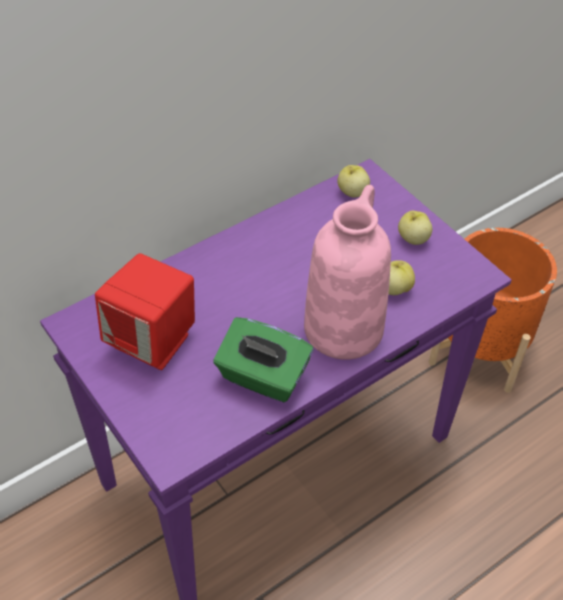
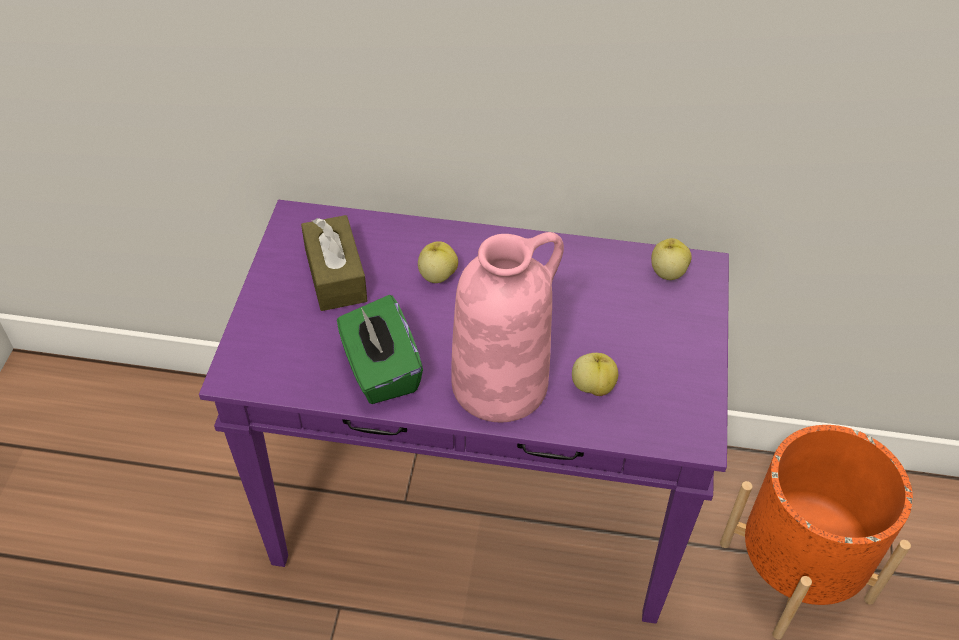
camera: 45 degrees right, 0 degrees up
(153, 341) = (335, 275): red speaker -> brown tissue box
(413, 239) = (672, 355): apple -> apple (437, 275)

